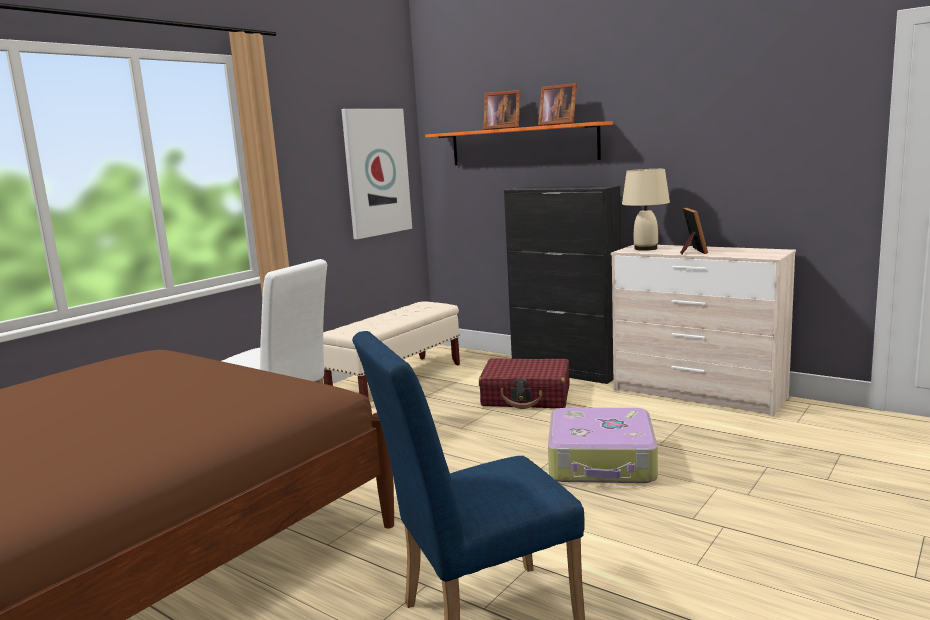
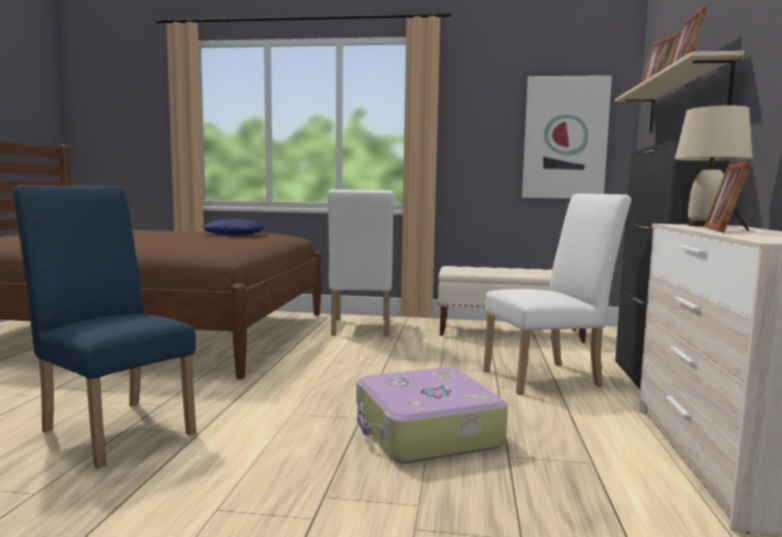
camera: 60 degrees right, 5 degrees down
(124, 372) = (235, 234): none -> blue pillow
(522, 145) = (685, 101): orange shelf -> beige shelf
(526, 397) = (549, 378): red suitcase -> white chair
(691, 251) = (729, 230): picture frame -> picture frame turned 135 degrees clockwise

